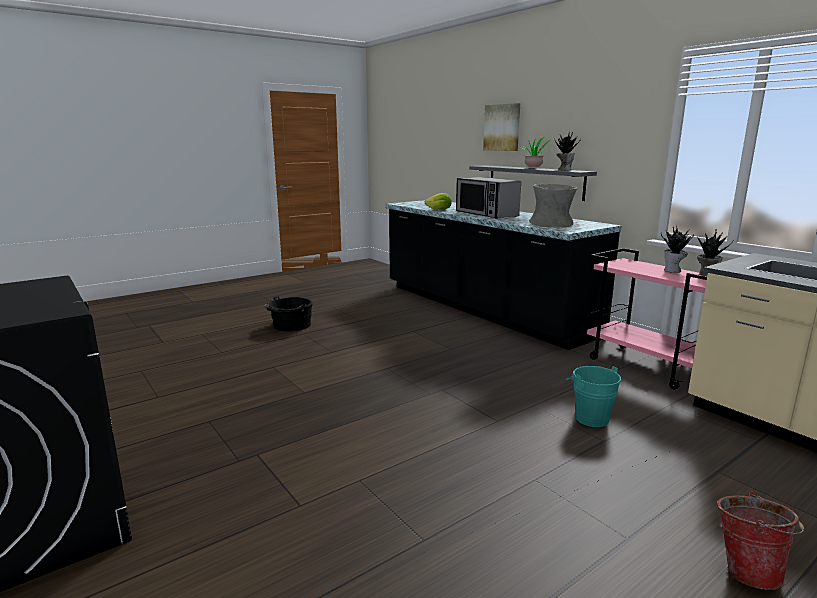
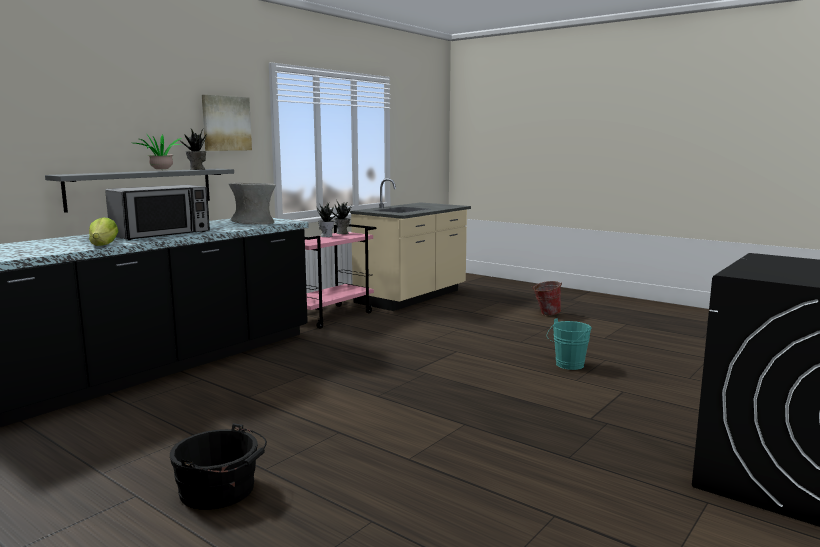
camera: 105 degrees left, 5 degrees down
(502, 127) = (72, 118): picture -> picture (226, 123)
(589, 417) = (429, 331): turquoise bucket -> turquoise bucket (567, 365)

